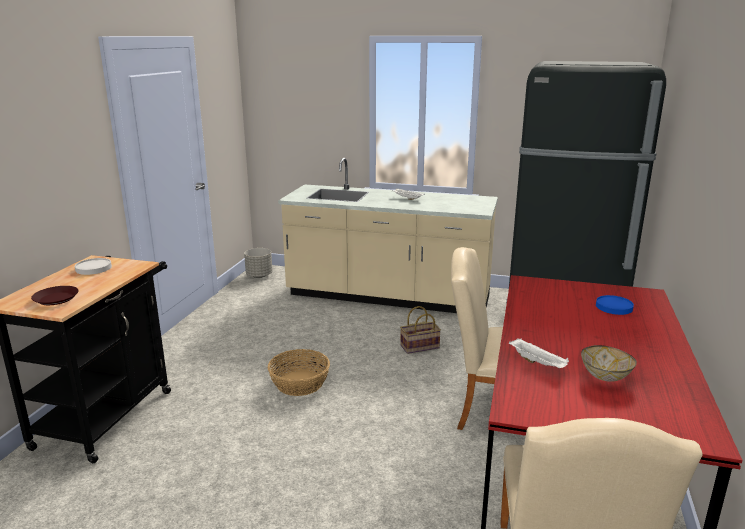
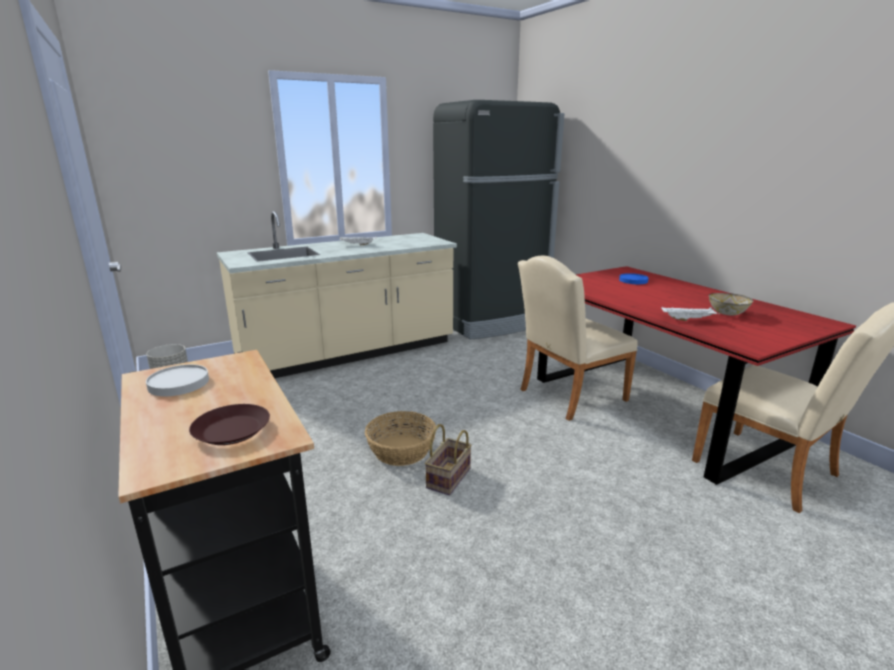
camera: 45 degrees left, 0 degrees up
(419, 347) = (443, 380): basket -> basket (449, 479)

